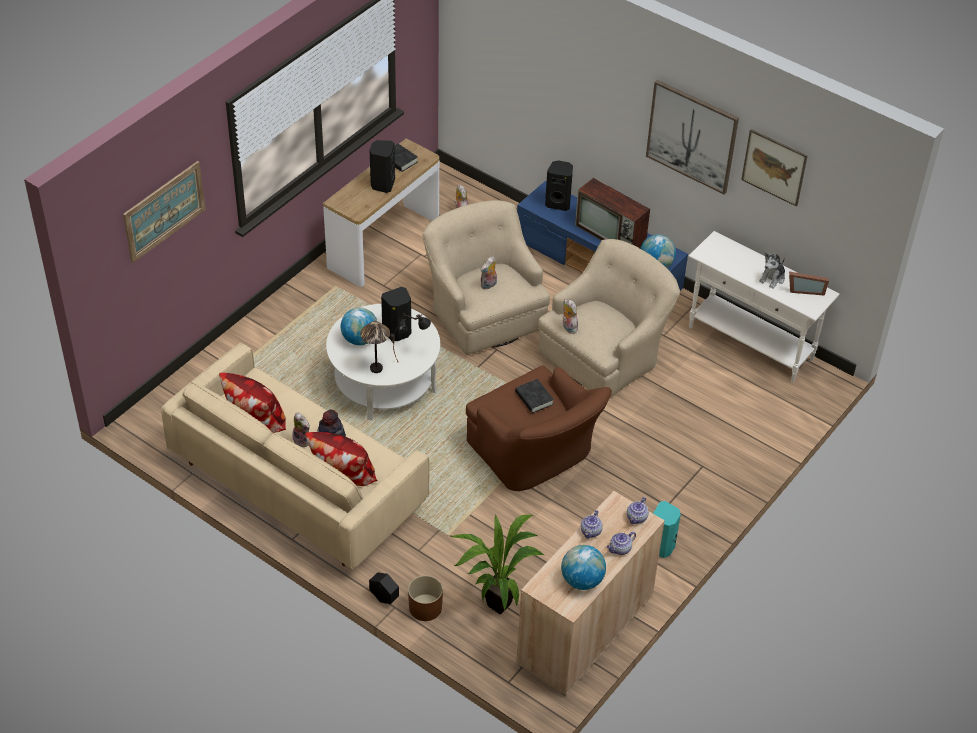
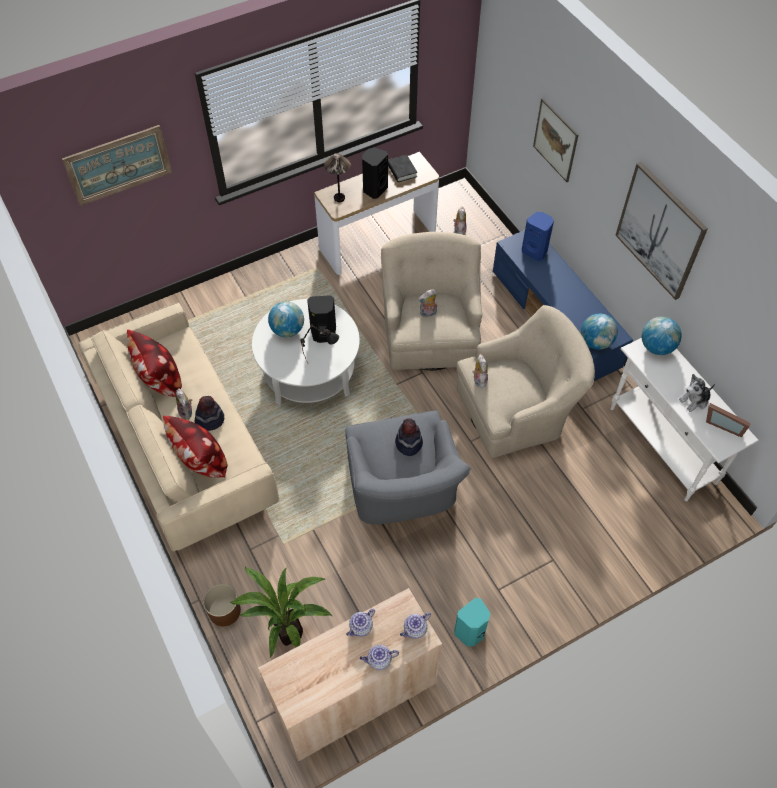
camera: 25 degrees right, 10 degrees up
(376, 368) = (286, 363): table lamp -> table lamp (339, 198)
(384, 598) = (195, 586): black planter -> none
(534, 398) = (408, 443): black book -> hat
(535, 455) = (402, 491): brown armchair -> grey armchair
(558, 203) = (535, 251): black speaker -> blue speaker
(582, 580) = (322, 682): globe -> globe (656, 347)
(611, 235) = (568, 298): television -> none
(774, 167) = (729, 292): picture -> picture (555, 140)

